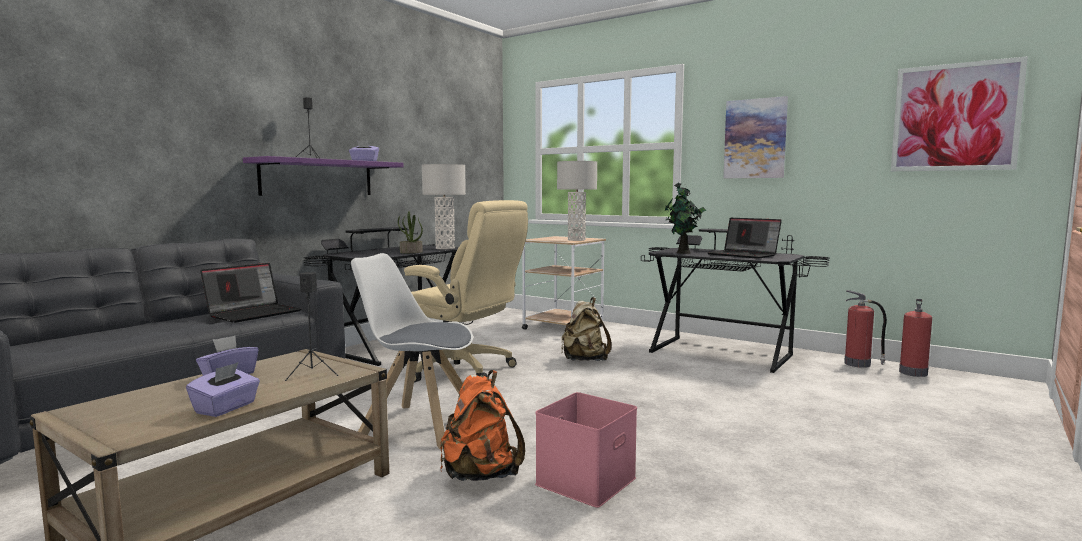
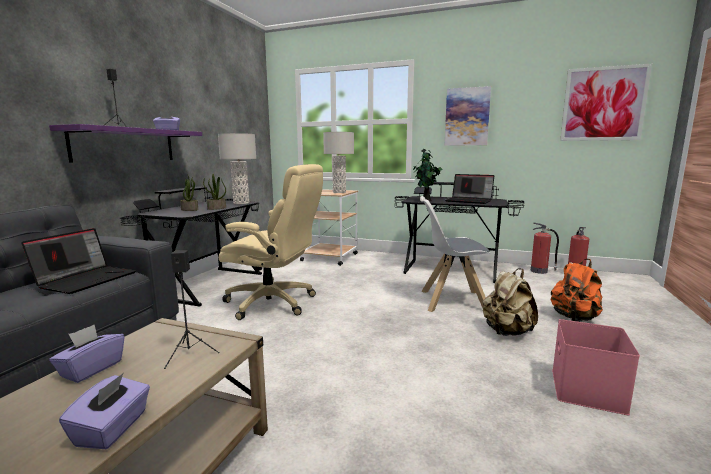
camera: 15 degrees left, 5 degrees up
(381, 252) = (190, 210): none -> potted plant
(418, 425) = (266, 366): chair -> chair (451, 301)
(480, 475) = (350, 416): orange backpack -> orange backpack (574, 318)
(584, 360) = (362, 285): beige backpack -> beige backpack (507, 332)
(586, 482) = (442, 408): pink storage box -> pink storage box (589, 391)

